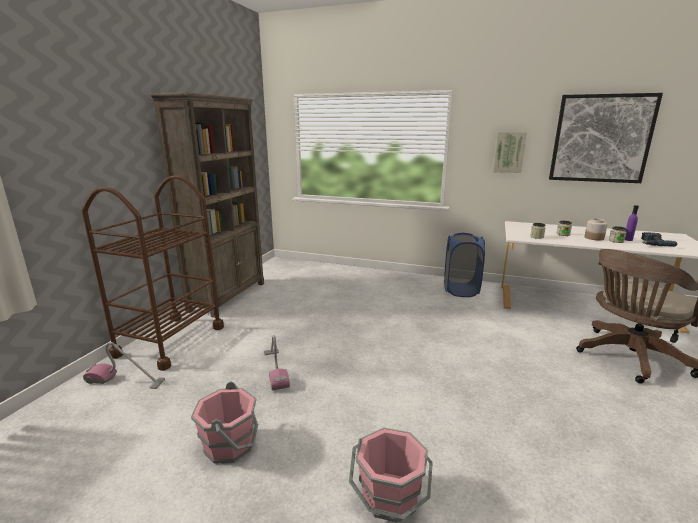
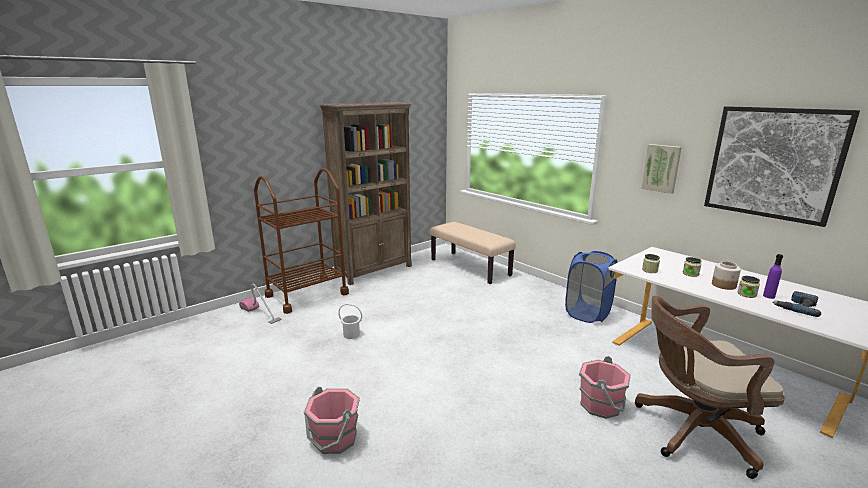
camera: 30 degrees right, 0 degrees up
(230, 444) = (279, 371): pink bucket -> pink bucket (601, 405)
(275, 369) = (351, 334): vacuum cleaner -> white bucket
(324, 273) = (470, 267): none -> beige bench

